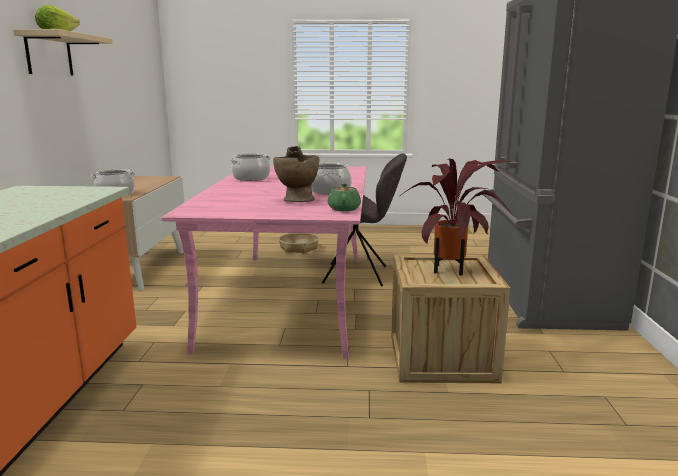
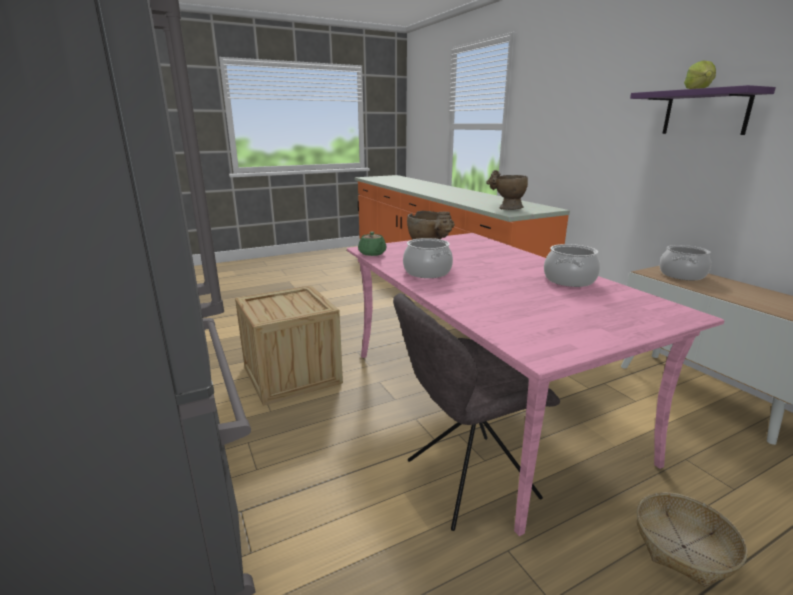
camera: 150 degrees right, 5 degrees up
(49, 54) = (705, 112): beige shelf -> purple shelf
(64, 196) = (506, 208): none -> beige vase
(452, 271) = (281, 307): potted plant -> none

